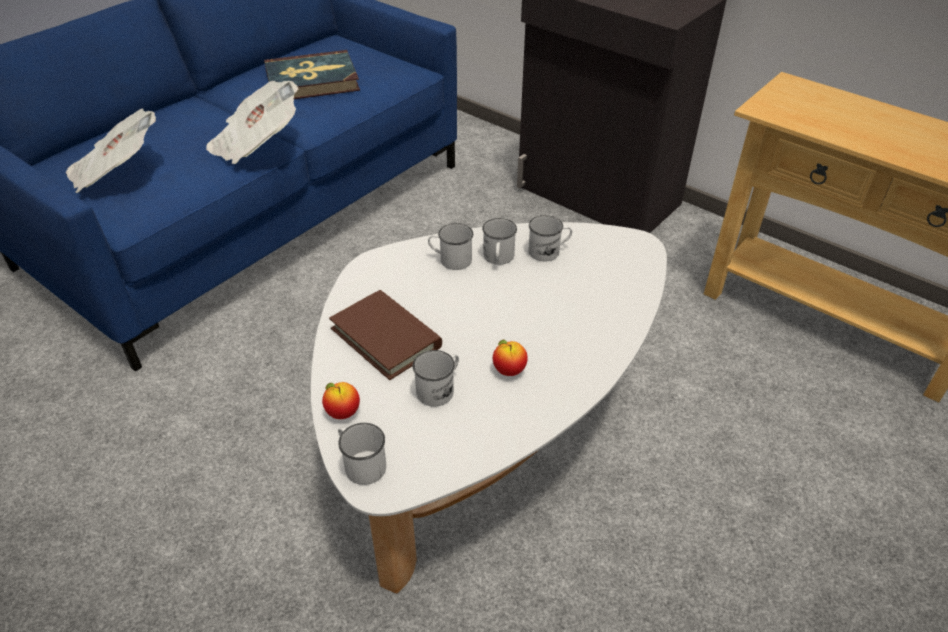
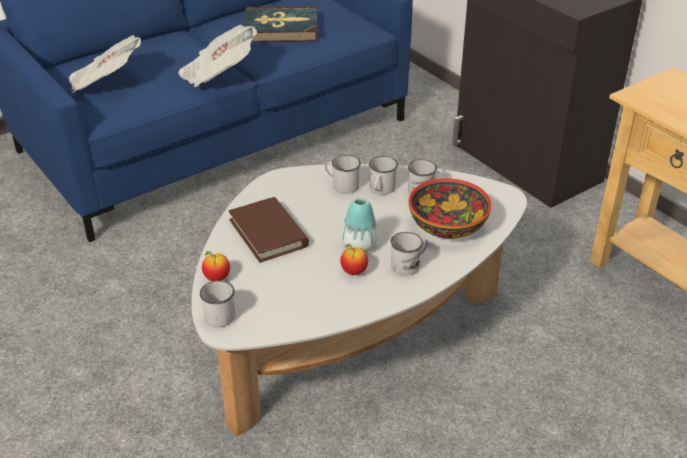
camera: 15 degrees right, 5 degrees down
(439, 389) = (294, 275): white mug -> white mug (409, 264)
(502, 335) = (359, 246): none -> vase
(591, 290) = (446, 225): none -> bowl

